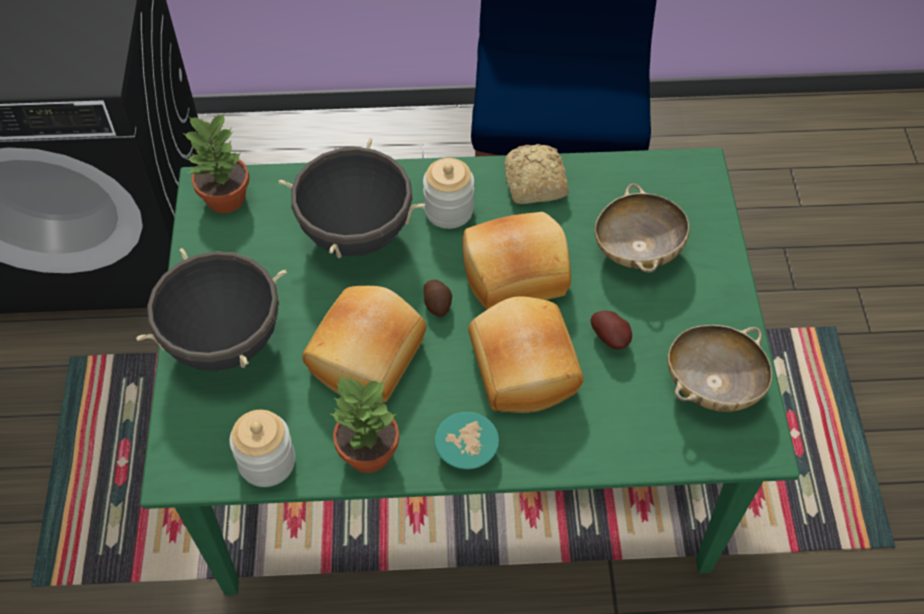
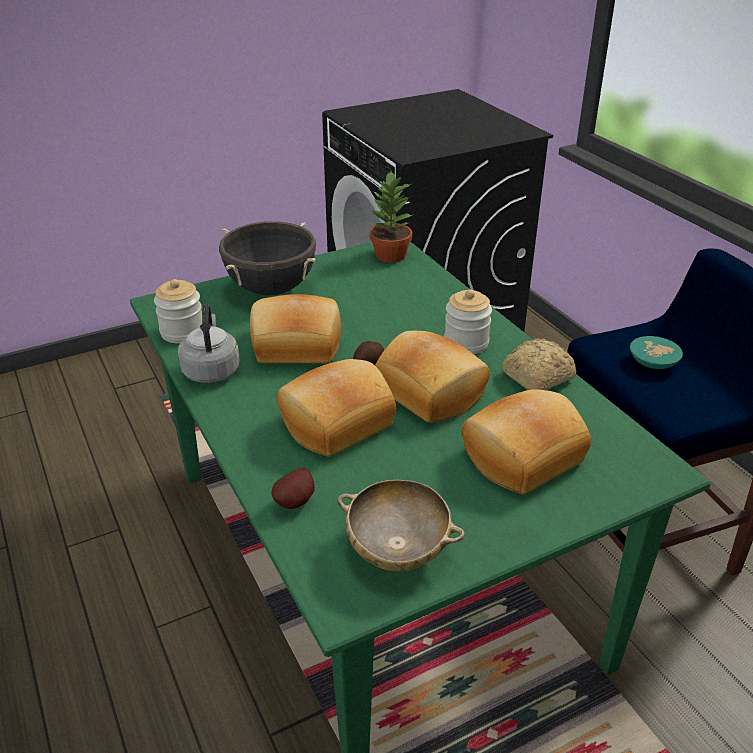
camera: 65 degrees right, 20 degrees down
(356, 233) = (406, 310): black cooking pot -> none
(367, 452) = (211, 370): potted plant -> grey kettle
(467, 447) = (241, 415): turquoise bowl -> turquoise bowl (655, 362)
(611, 338) = (404, 465): potato -> potato (297, 502)
(637, 249) = (520, 455): beige bowl -> bread

